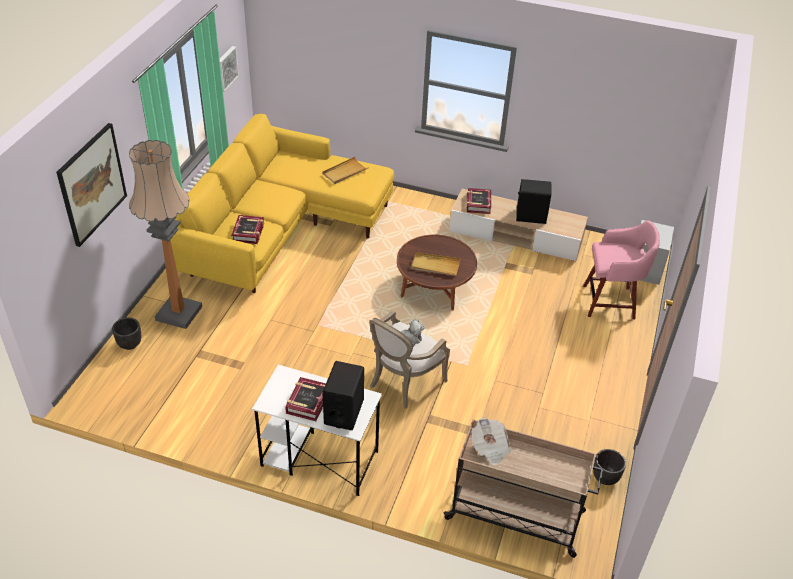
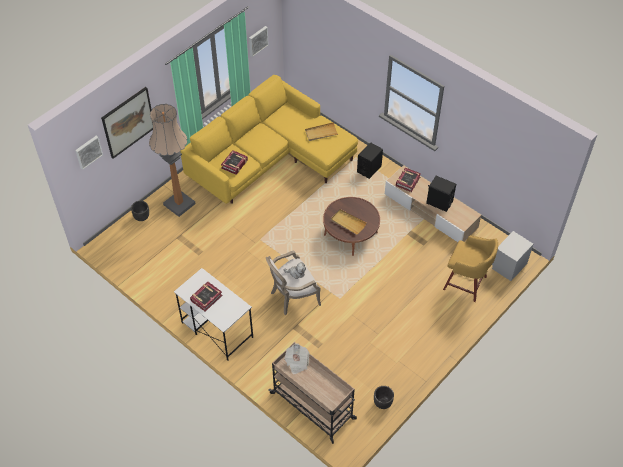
camera: 25 degrees right, 10 degrees up
(44, 234) = (88, 151): none -> picture
(344, 412) = (223, 311): black speaker -> black speaker (369, 169)
(611, 302) = (466, 284): pink stool -> yellow stool

